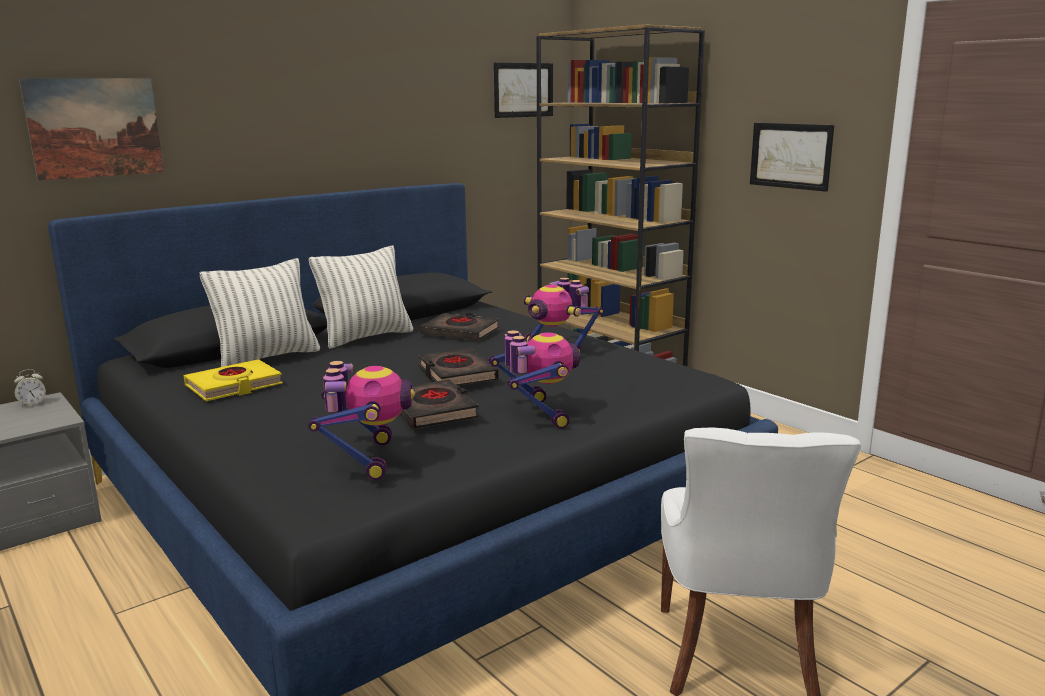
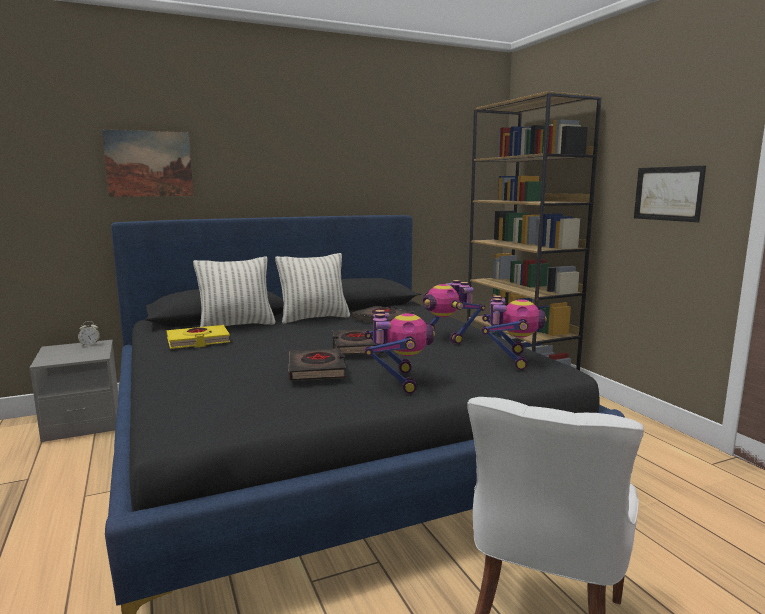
camera: 15 degrees right, 5 degrees down
(366, 459) = (237, 399): toy robot -> toy robot (509, 360)
(523, 90) = (465, 151): picture -> none

